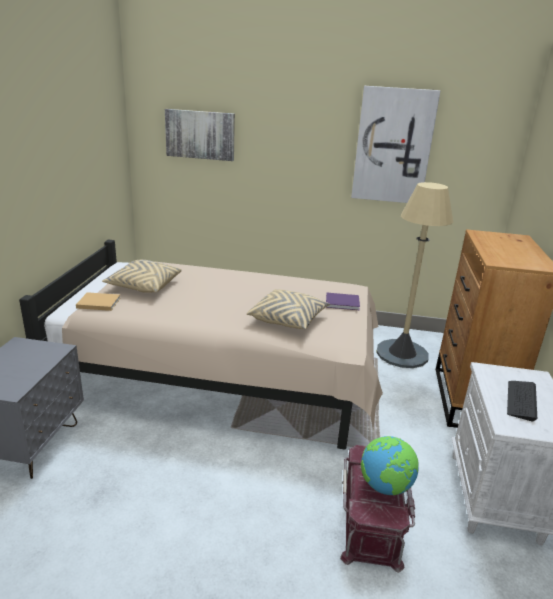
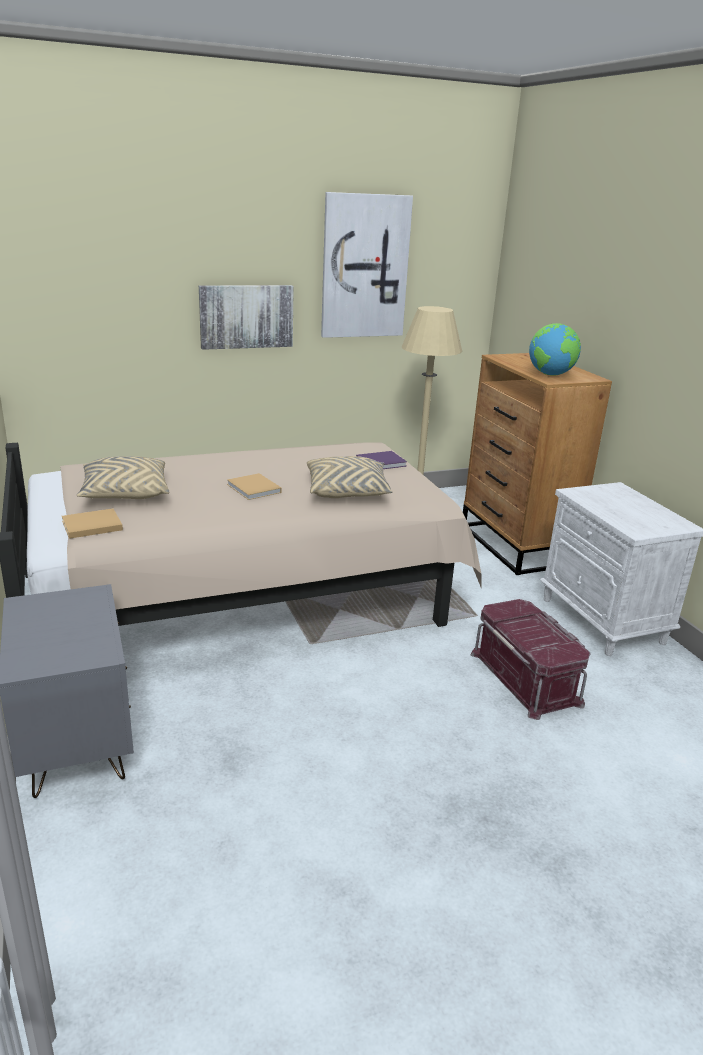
camera: 30 degrees left, 0 degrees up
(200, 134) = (106, 270): picture -> picture (246, 316)
(225, 302) = (254, 489): none -> beige book
(385, 487) = (543, 631): globe -> globe (551, 375)
(521, 400) = (626, 509): keyboard -> none

